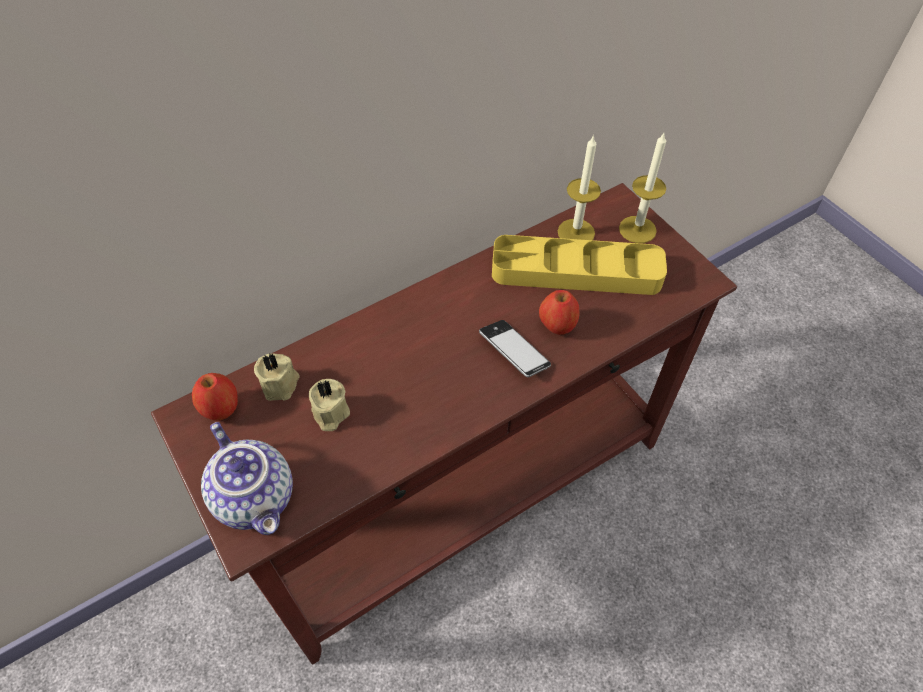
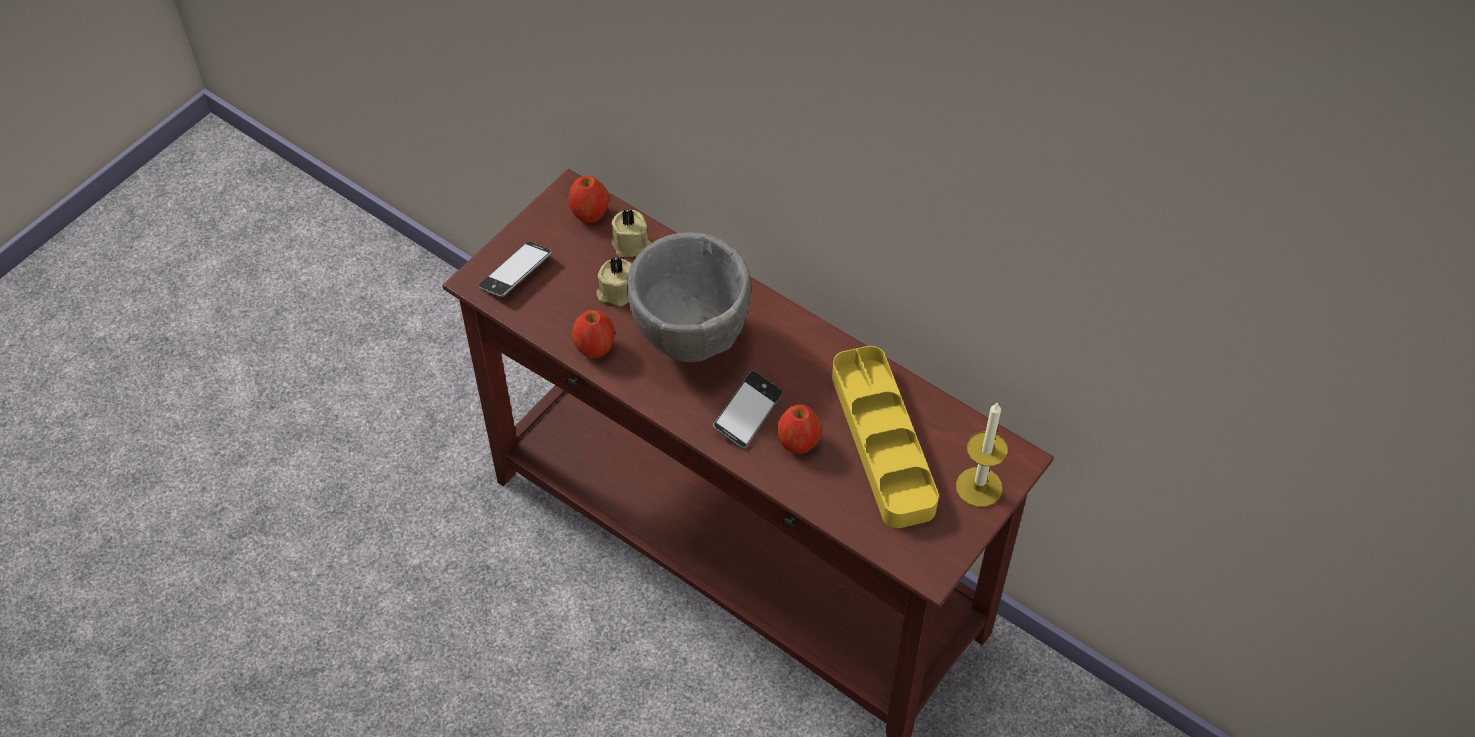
camera: 70 degrees right, 0 degrees up
(257, 498) = (516, 273): teapot -> phone
(388, 451) = (595, 348): none -> apple
(417, 370) = (691, 341): none -> grey bowl
(576, 232) = (943, 427): candle -> none

